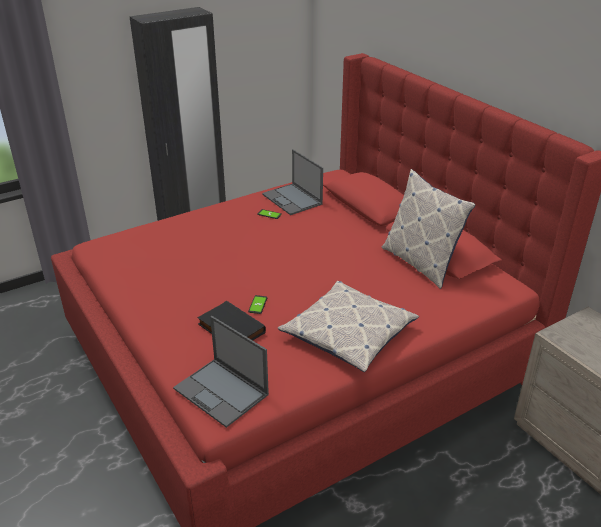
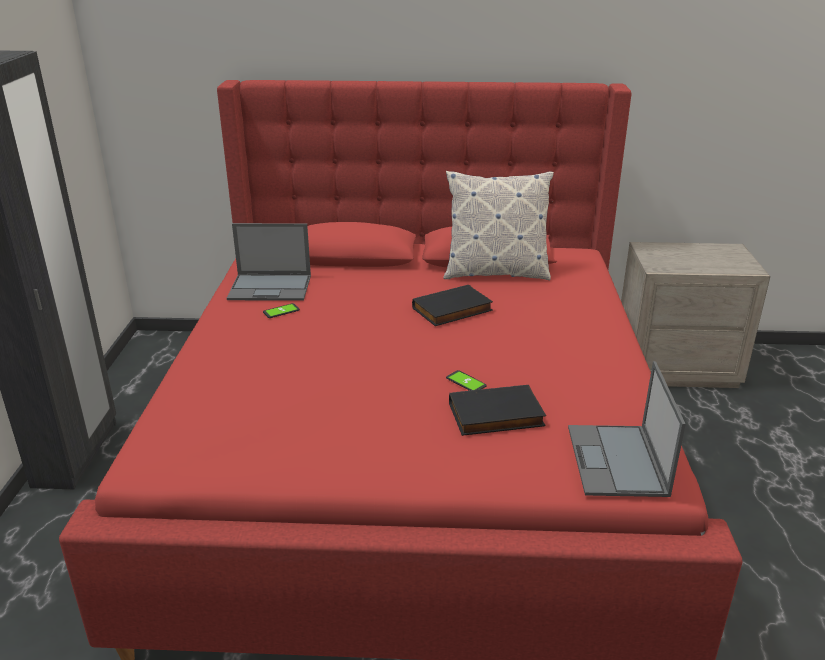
camera: 55 degrees left, 5 degrees down
(222, 392) = (617, 461): laptop -> laptop turned 105 degrees clockwise
(342, 267) = (452, 310): none -> black book
(348, 333) = (576, 349): pillow -> none

